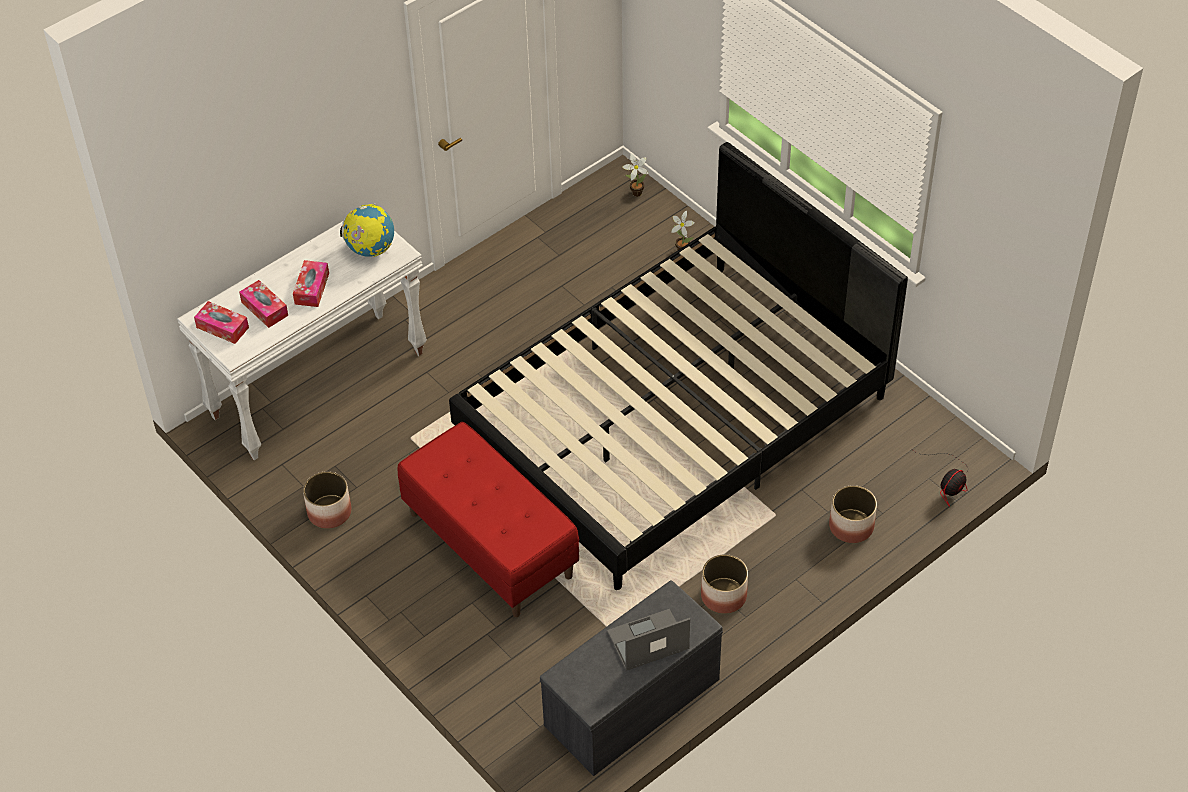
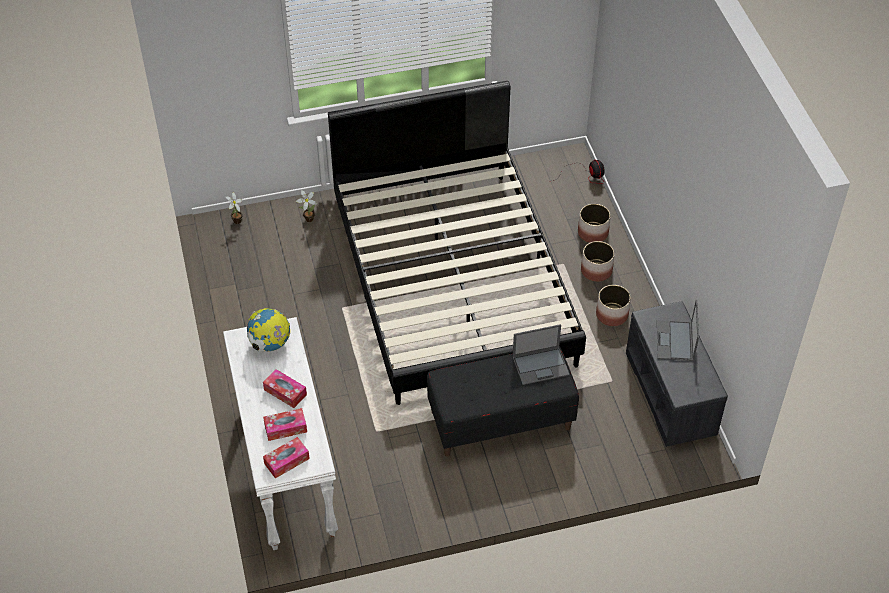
camera: 65 degrees left, 0 degrees up
(329, 512) = (414, 505): planter -> planter (596, 271)
(491, 544) = (500, 419): red bench -> black bench
(532, 521) = (541, 365): none -> laptop

